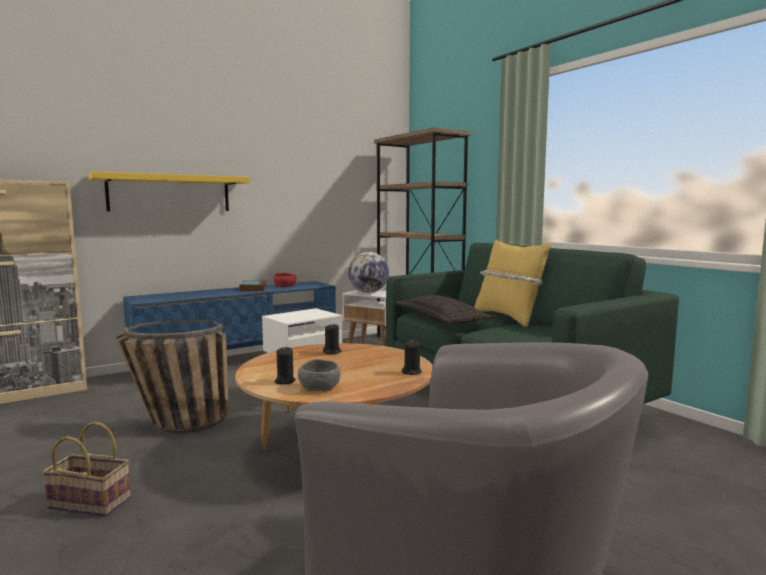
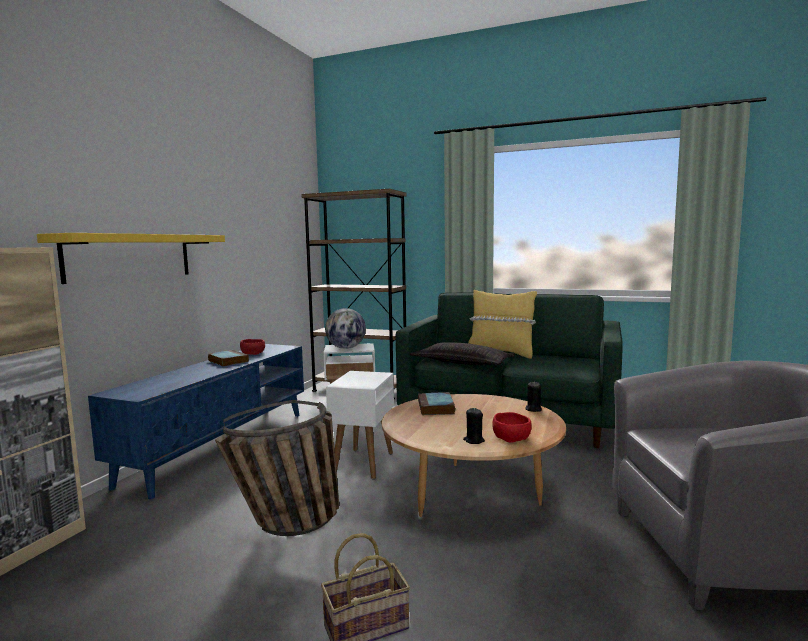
camera: 35 degrees left, 0 degrees up
(320, 388) = (512, 438): grey bowl -> red bowl
(332, 352) = (436, 408): black candle -> book

